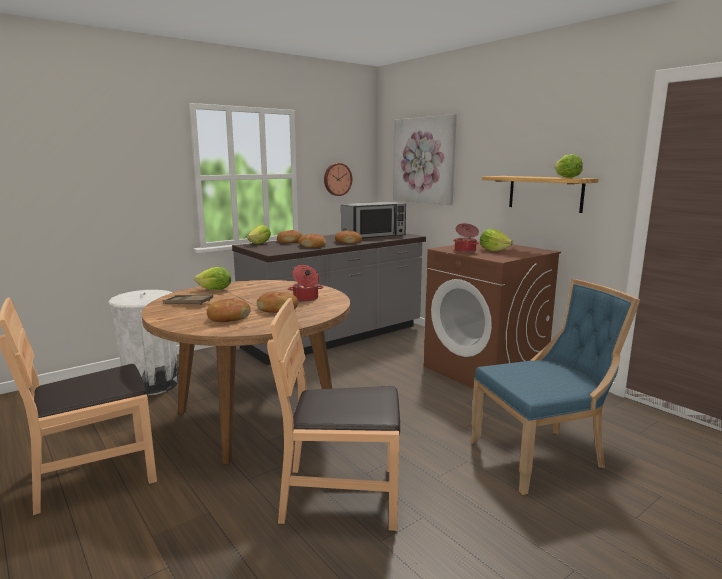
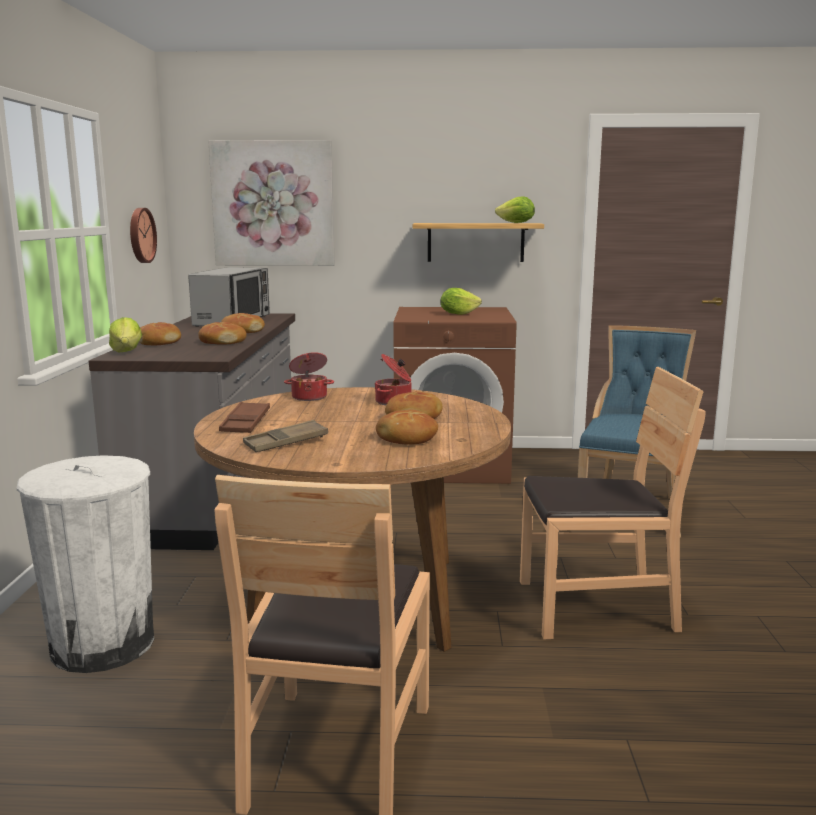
camera: 50 degrees left, 0 degrees up
(215, 290) = (245, 423): lettuce -> brown tray
(341, 495) = (595, 606): brown chair -> brown chair turned 135 degrees counterclockwise
(465, 251) = (438, 318): cooking pot -> cooking pot (309, 397)

